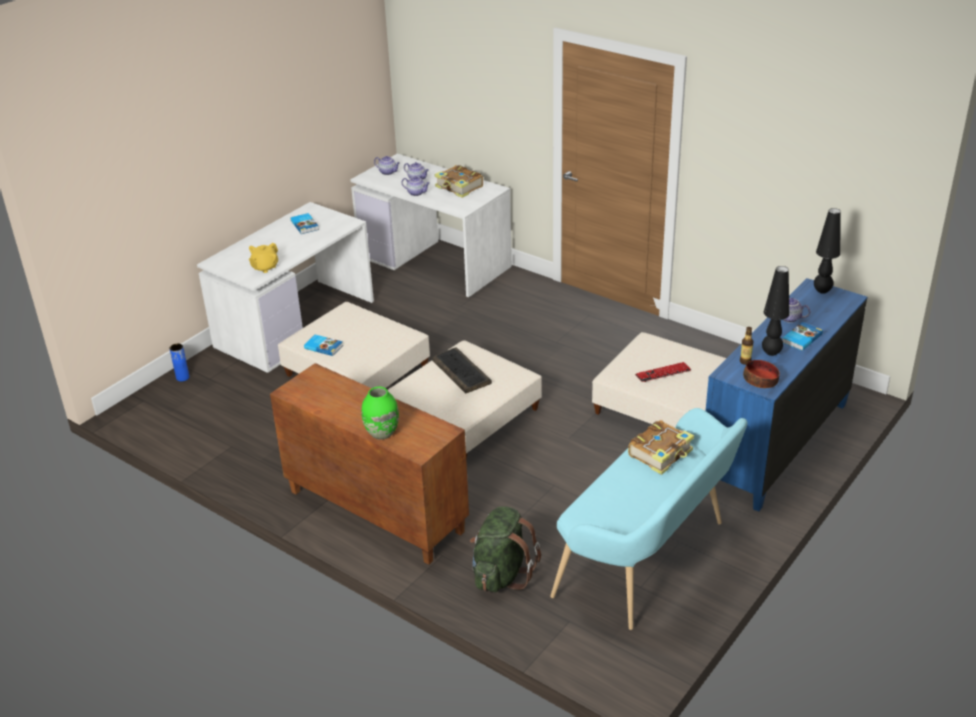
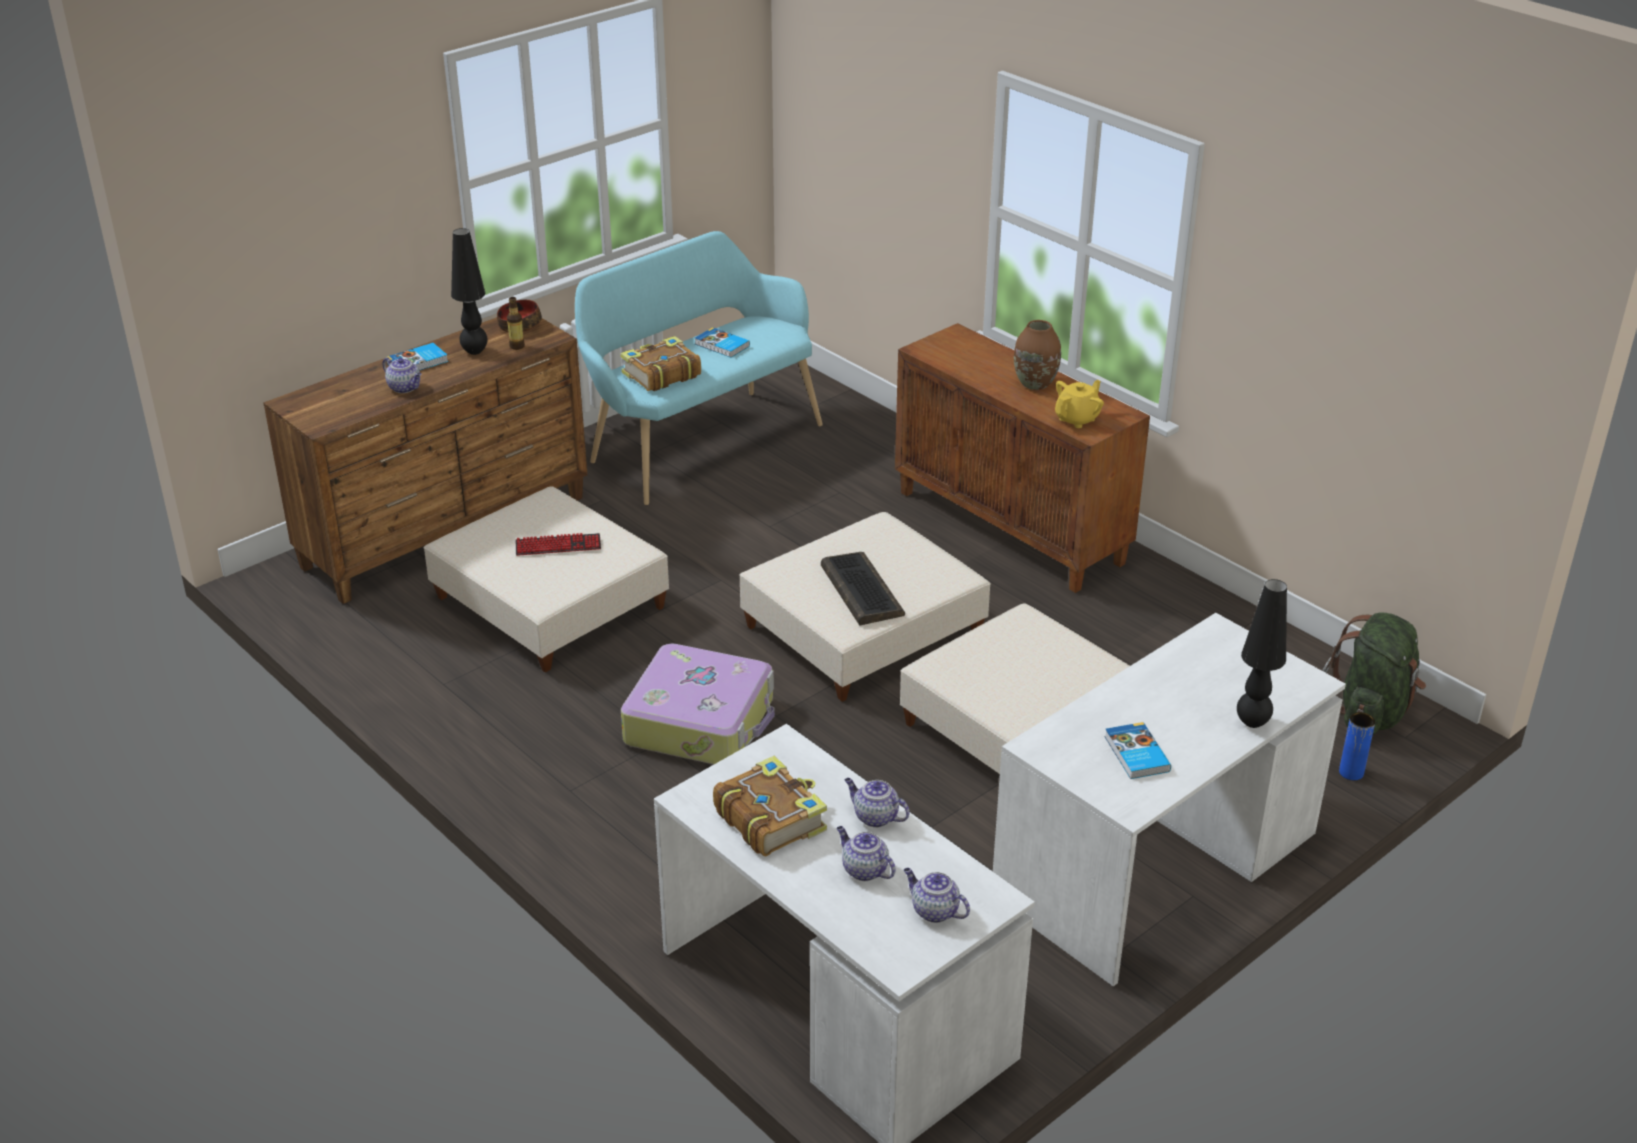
camera: 170 degrees left, 0 degrees up
(264, 267) = (1204, 654): yellow teapot -> yellow teapot (1077, 419)
(324, 346) = (1087, 668): book -> book (721, 345)
(353, 409) = (1034, 383): none -> brown vase
(381, 433) = (1000, 355): green vase -> none
(501, 574) = (868, 450): green backpack -> green backpack (1370, 712)
(539, 353) = (701, 722): none -> suitcase
(775, 445) = (447, 532): blue dresser -> brown dresser
(822, 291) = (315, 417): black table lamp -> black table lamp (1252, 723)

